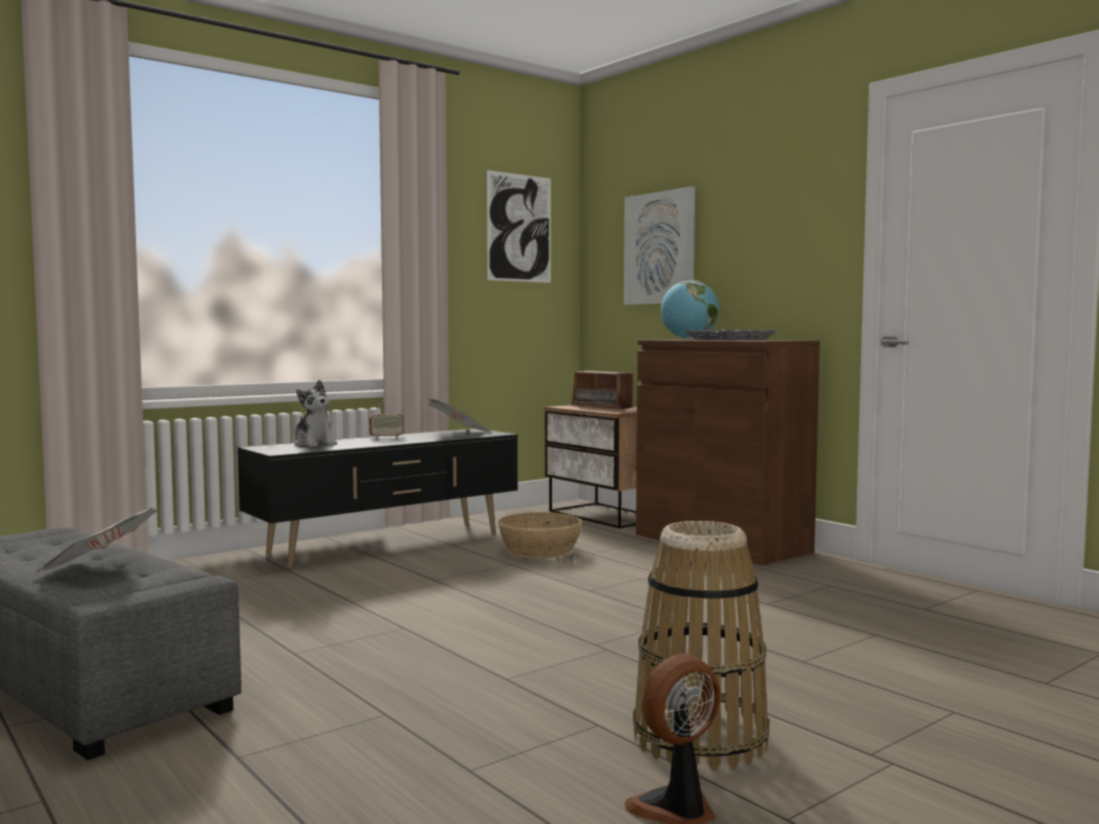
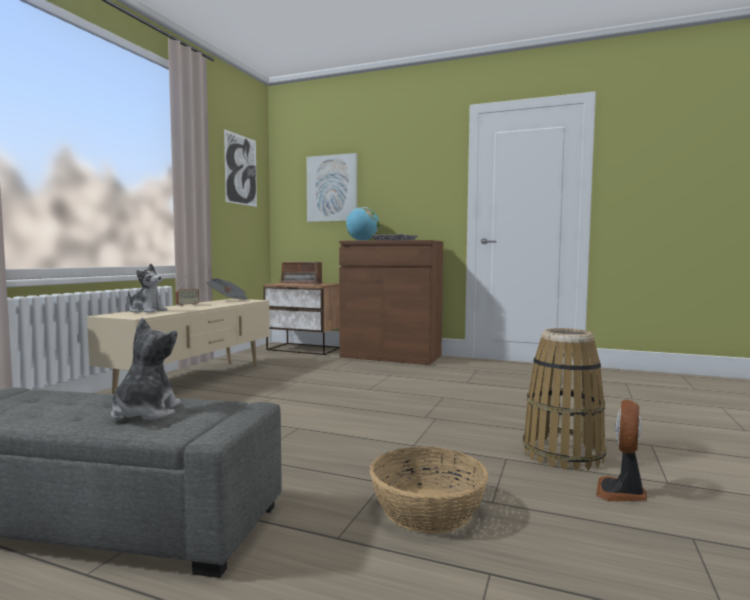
camera: 30 degrees left, 0 degrees up
(99, 570) = (145, 413): newspaper -> plush toy
(388, 545) = (195, 380): black tv stand -> beige tv stand
(540, 550) = (300, 371): basket -> basket (427, 509)

